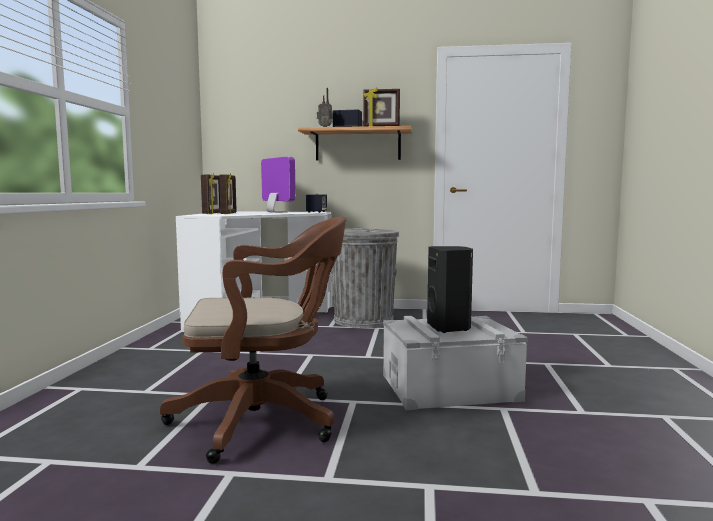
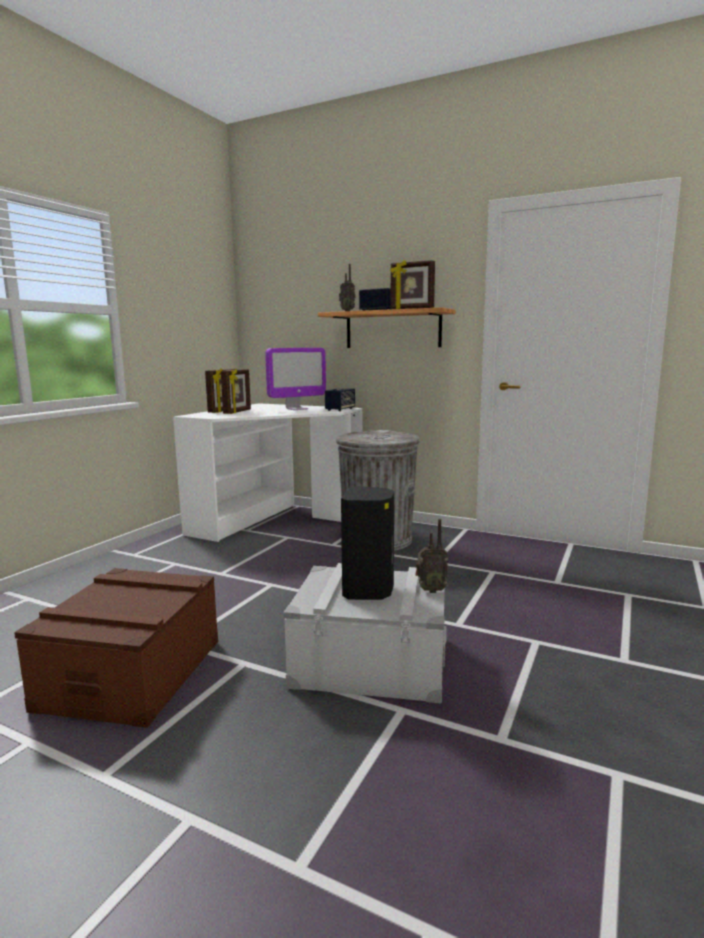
camera: 20 degrees right, 5 degrees up
(265, 420) = (132, 673): brown office chair -> brown storage box
(276, 212) = (296, 409): monitor -> monitor turned 75 degrees clockwise
(491, 324) = (430, 590): none -> radio

